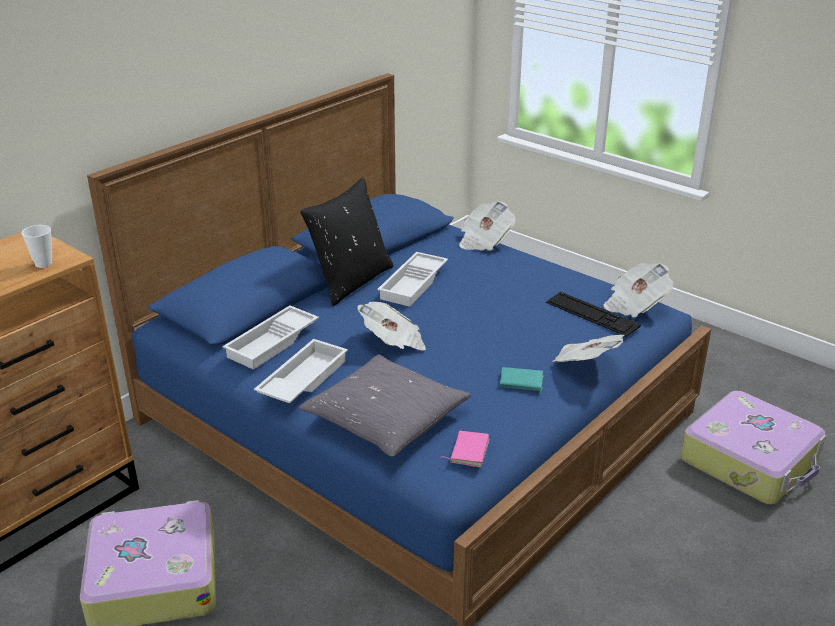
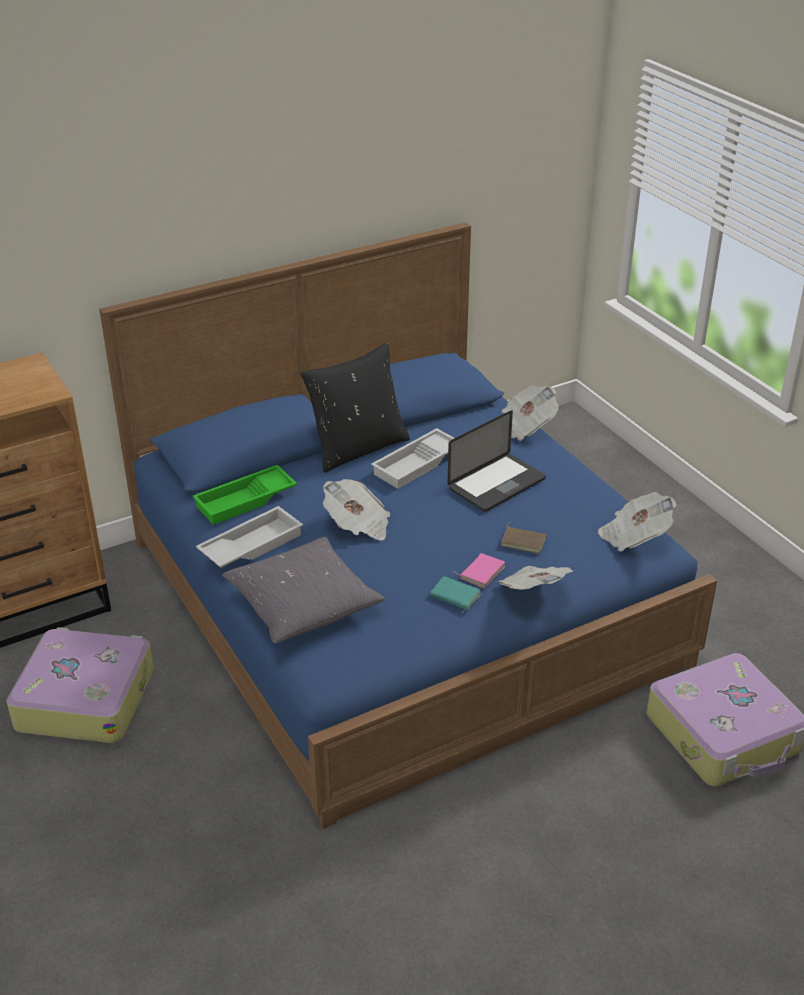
camera: 20 degrees right, 5 degrees up
(43, 264) = (28, 394): cup -> none
(273, 343) = (245, 501): white tray -> green tray
(468, 450) = (358, 654): pink book -> pink book (481, 572)
(493, 287) = (497, 484): none -> laptop
(548, 326) = (524, 541): none -> brown book
(592, 314) = (579, 537): keyboard -> none

